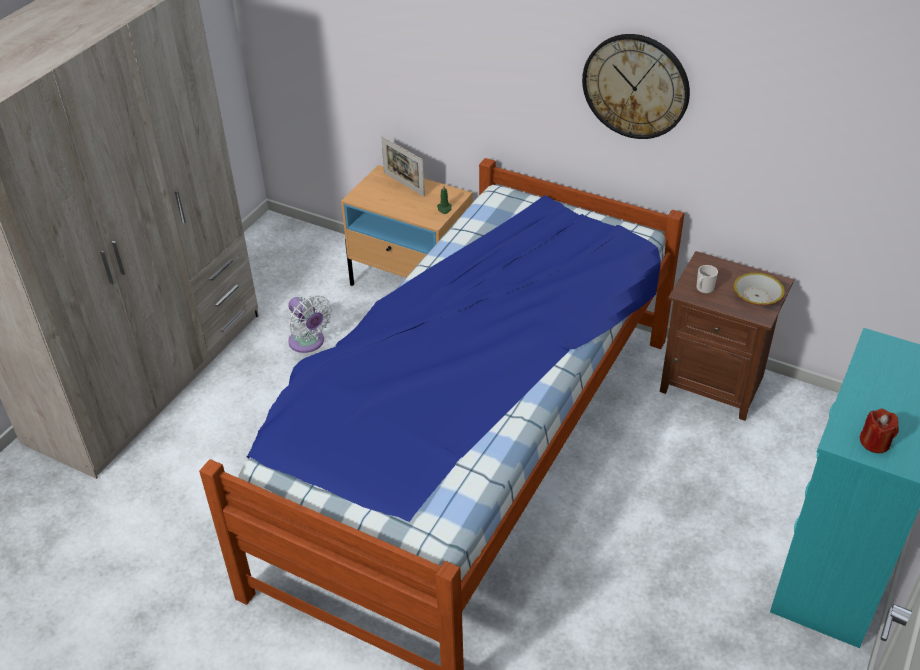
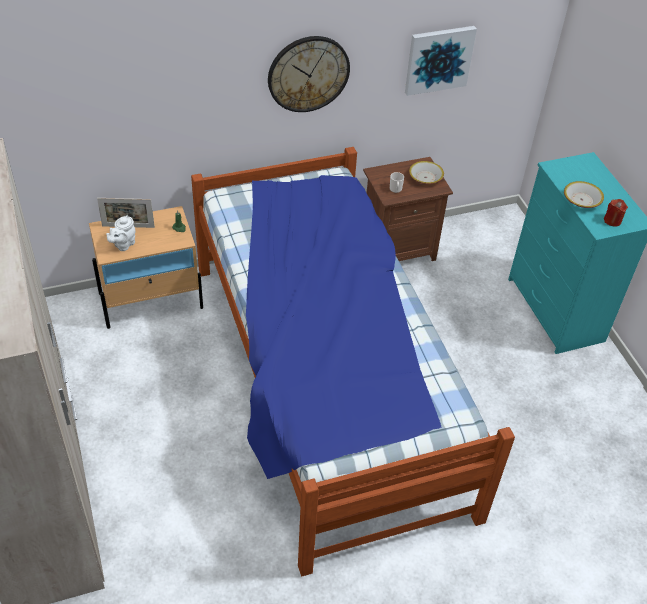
camera: 50 degrees left, 5 degrees up
(308, 343) = (131, 387): white fan -> none
(380, 196) = (123, 245): none -> white teapot
(822, 139) = (438, 59): none -> picture
(863, 397) = (581, 200): none -> bowl

